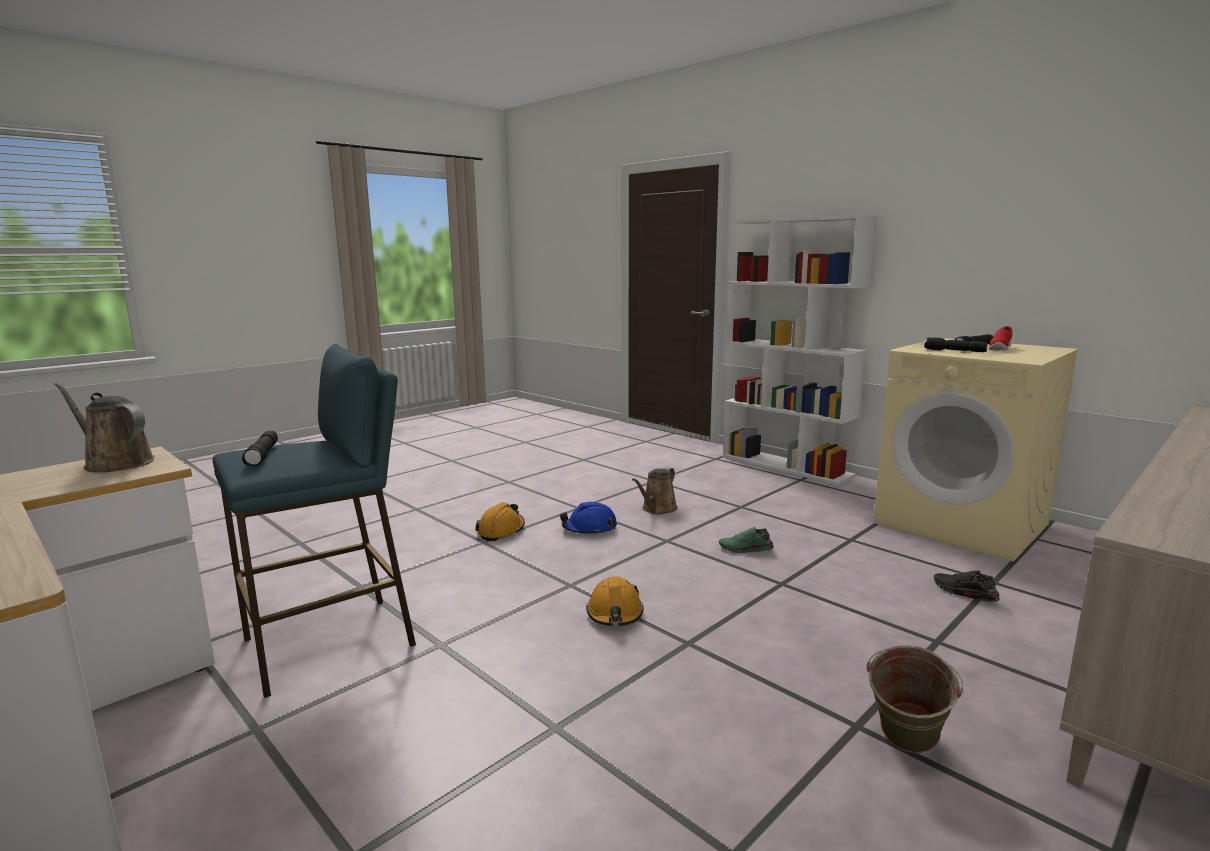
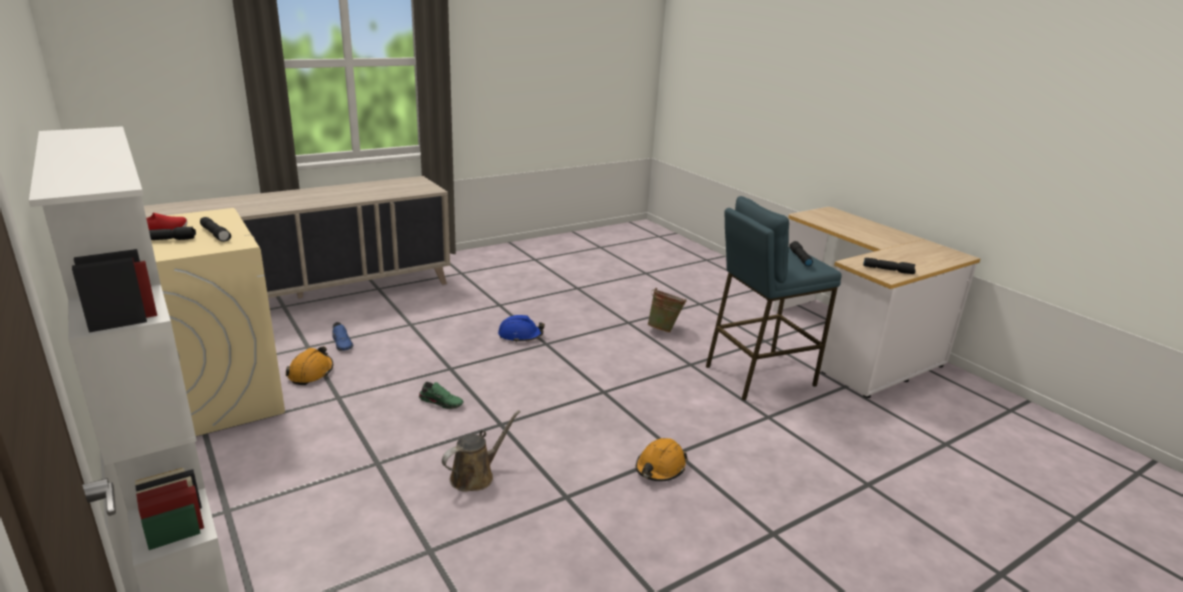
camera: 170 degrees left, 10 degrees up
(115, 463) = (888, 270): brown watering can -> black flashlight
(589, 528) = (567, 455): blue hard hat -> blue hard hat (520, 336)
(615, 613) = (580, 366): orange hard hat -> orange hard hat (311, 373)
(904, 748) = (490, 297): green bucket -> green bucket (664, 329)
(964, 593) = (343, 343): black shoe -> blue shoe

